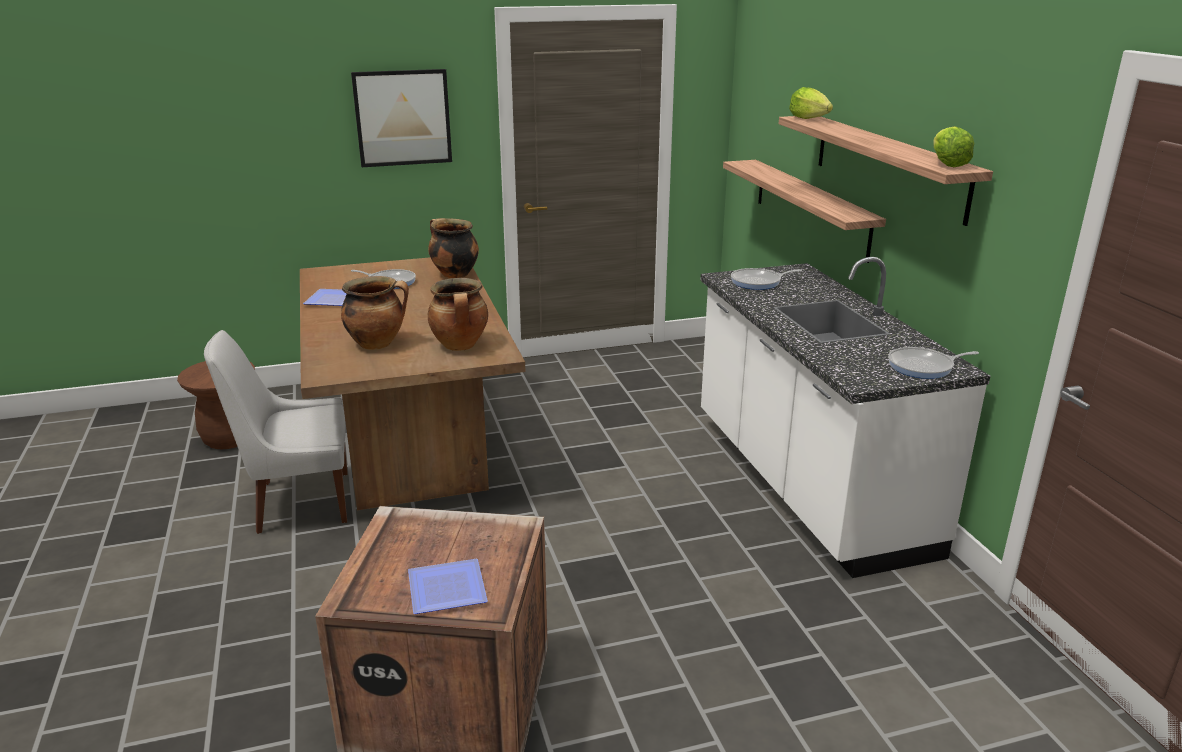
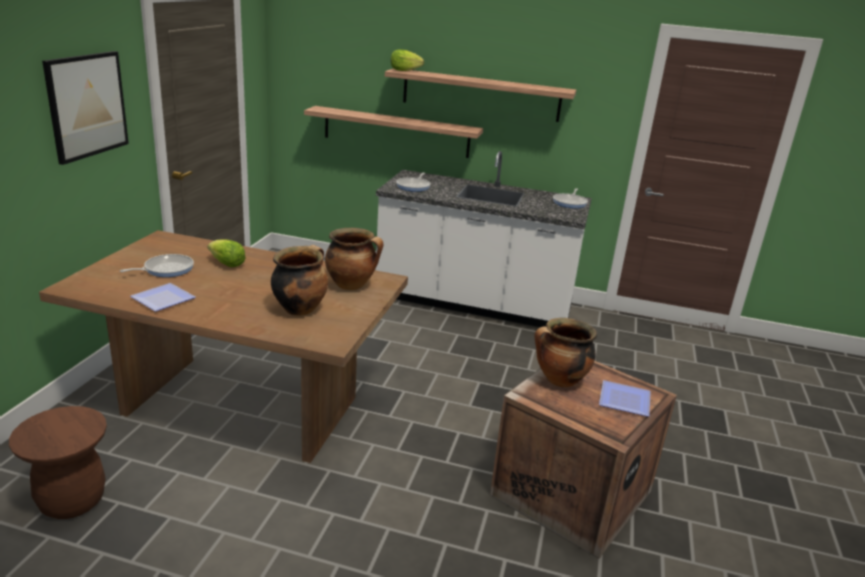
camera: 60 degrees left, 0 degrees up
(298, 502) = (259, 489): white chair -> none
(454, 275) = (199, 246): cooking pot -> cooking pot (559, 381)
(947, 164) = (555, 88): lettuce -> lettuce (227, 264)

